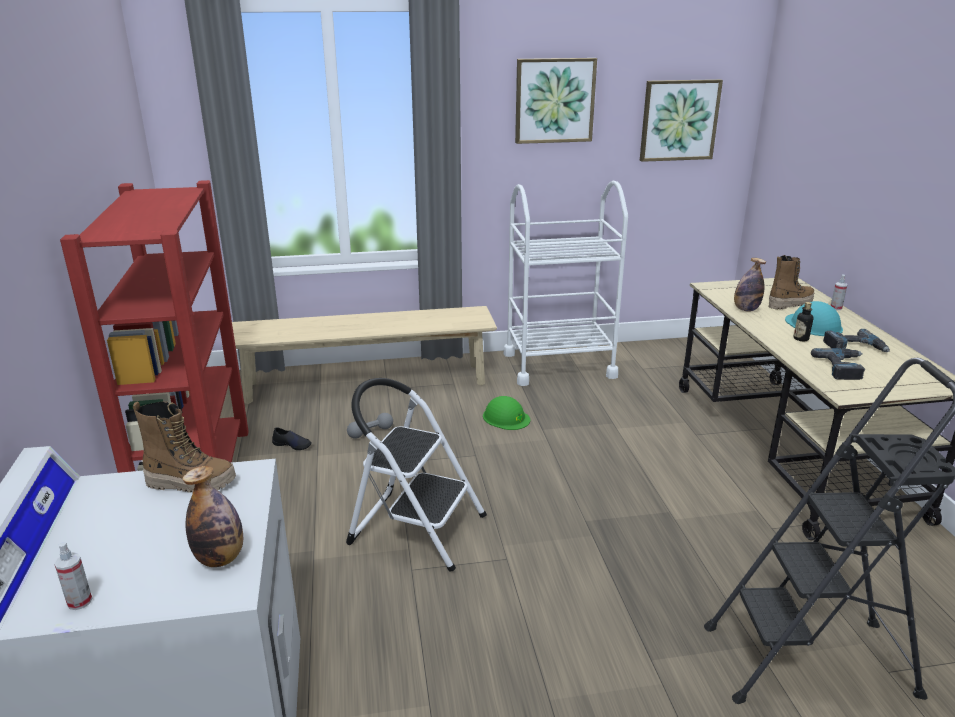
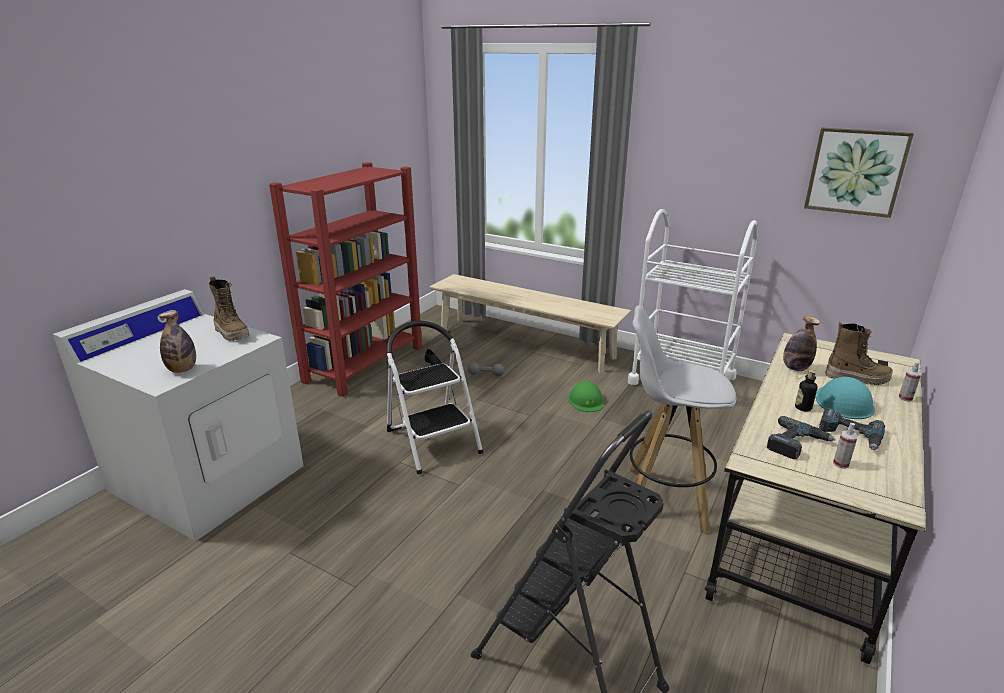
camera: 40 degrees right, 0 degrees up
(79, 601) = (117, 362): spray bottle -> spray bottle (840, 464)
(554, 100) = (721, 139): picture -> none
(683, 477) = (664, 498): none -> white stool

